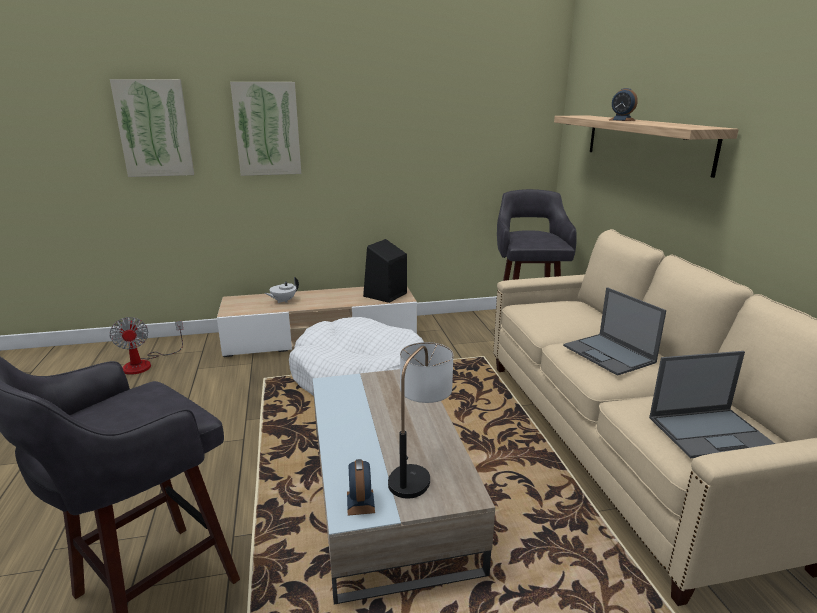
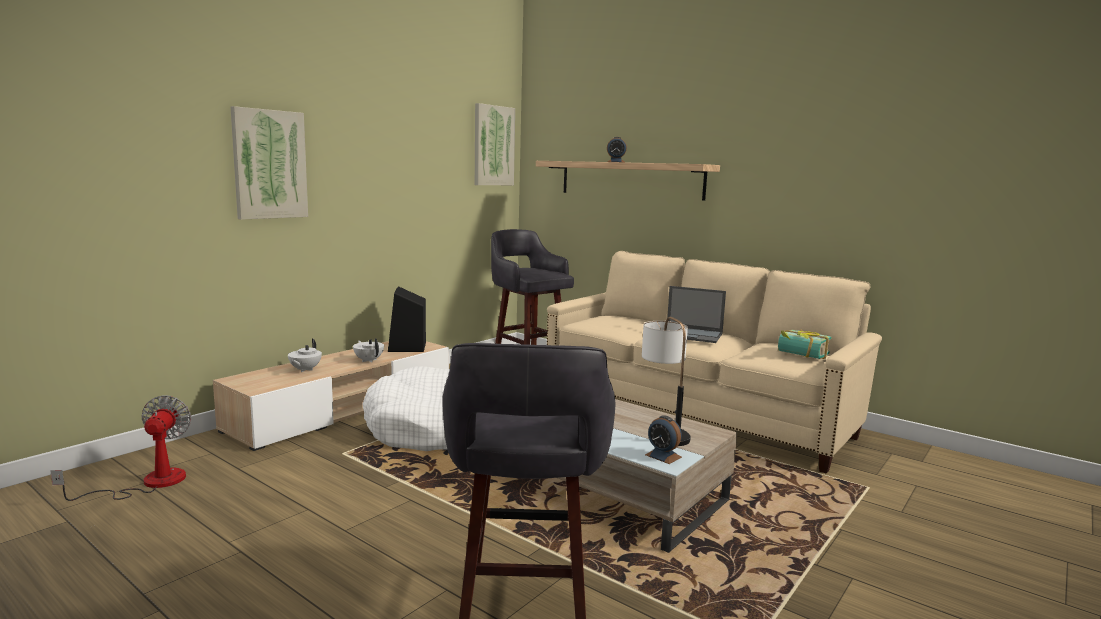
camera: 40 degrees left, 10 degrees down
(145, 363) = (148, 483): fan -> fan turned 120 degrees counterclockwise
(154, 128) = (130, 158): picture -> picture (493, 146)
(336, 302) = (369, 360): none -> white teapot
(711, 432) = (801, 356): laptop -> book

